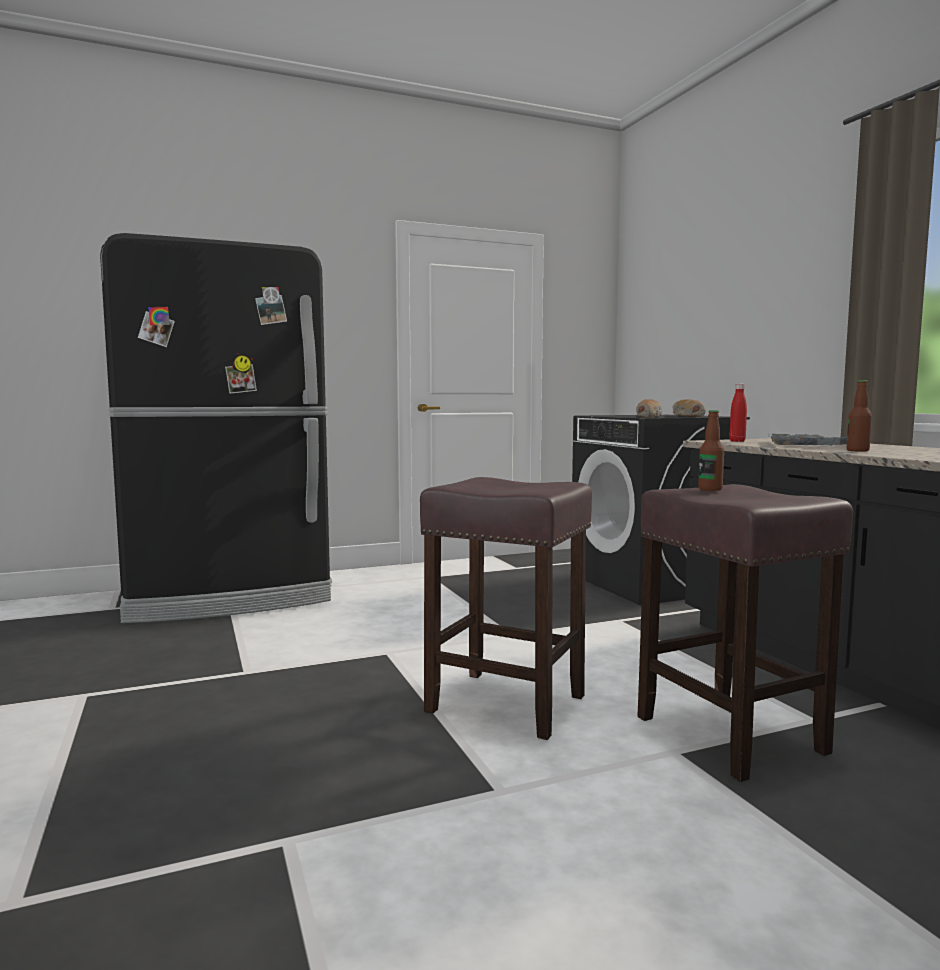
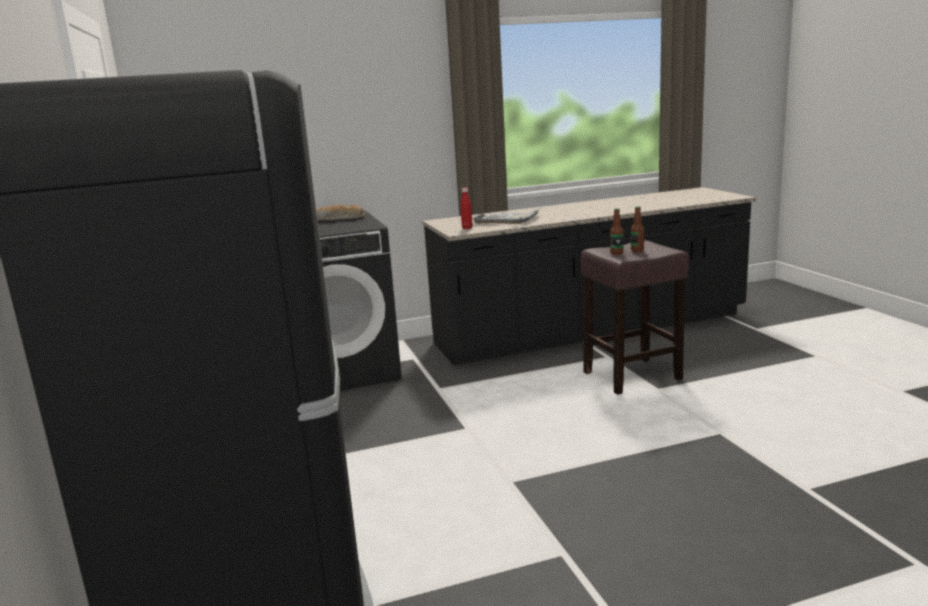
camera: 85 degrees left, 10 degrees up
(509, 704) = (607, 429): brown stool -> none
(648, 417) = (354, 226): bread -> none
(857, 450) = (556, 217): bottle -> bottle (637, 250)

